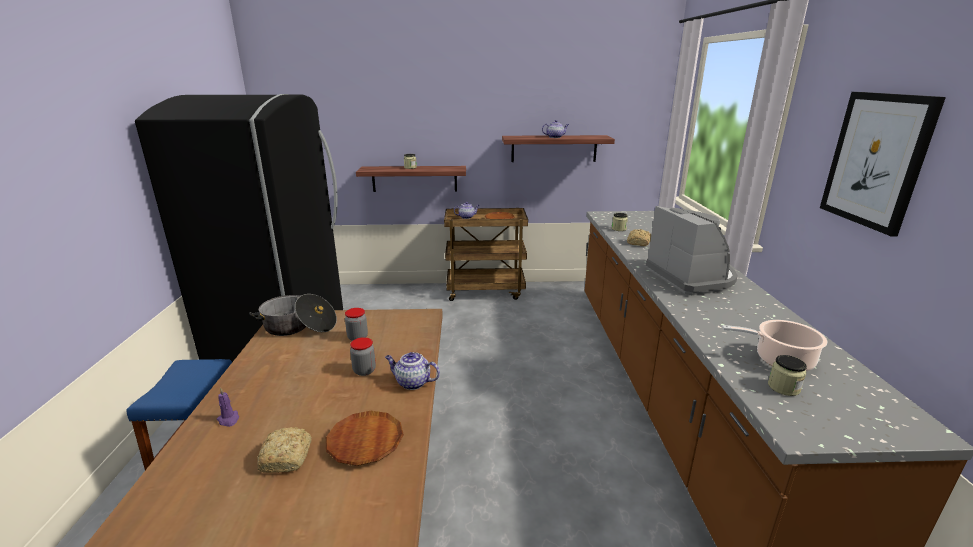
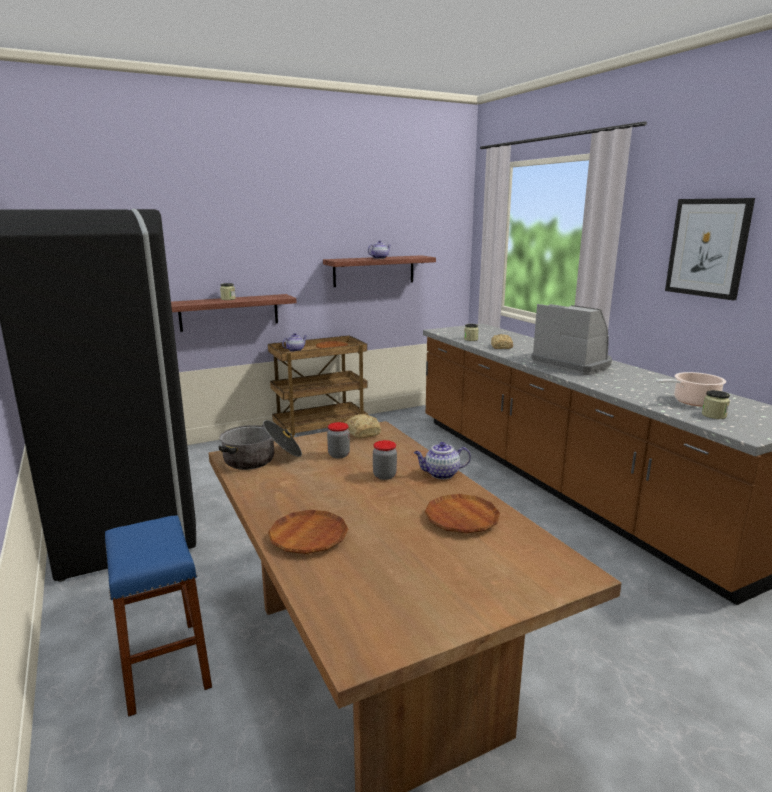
camera: 25 degrees left, 5 degrees down
(229, 419) = (308, 537): purple candle -> brown plate
(287, 456) = (409, 544): bread -> bread (362, 433)

